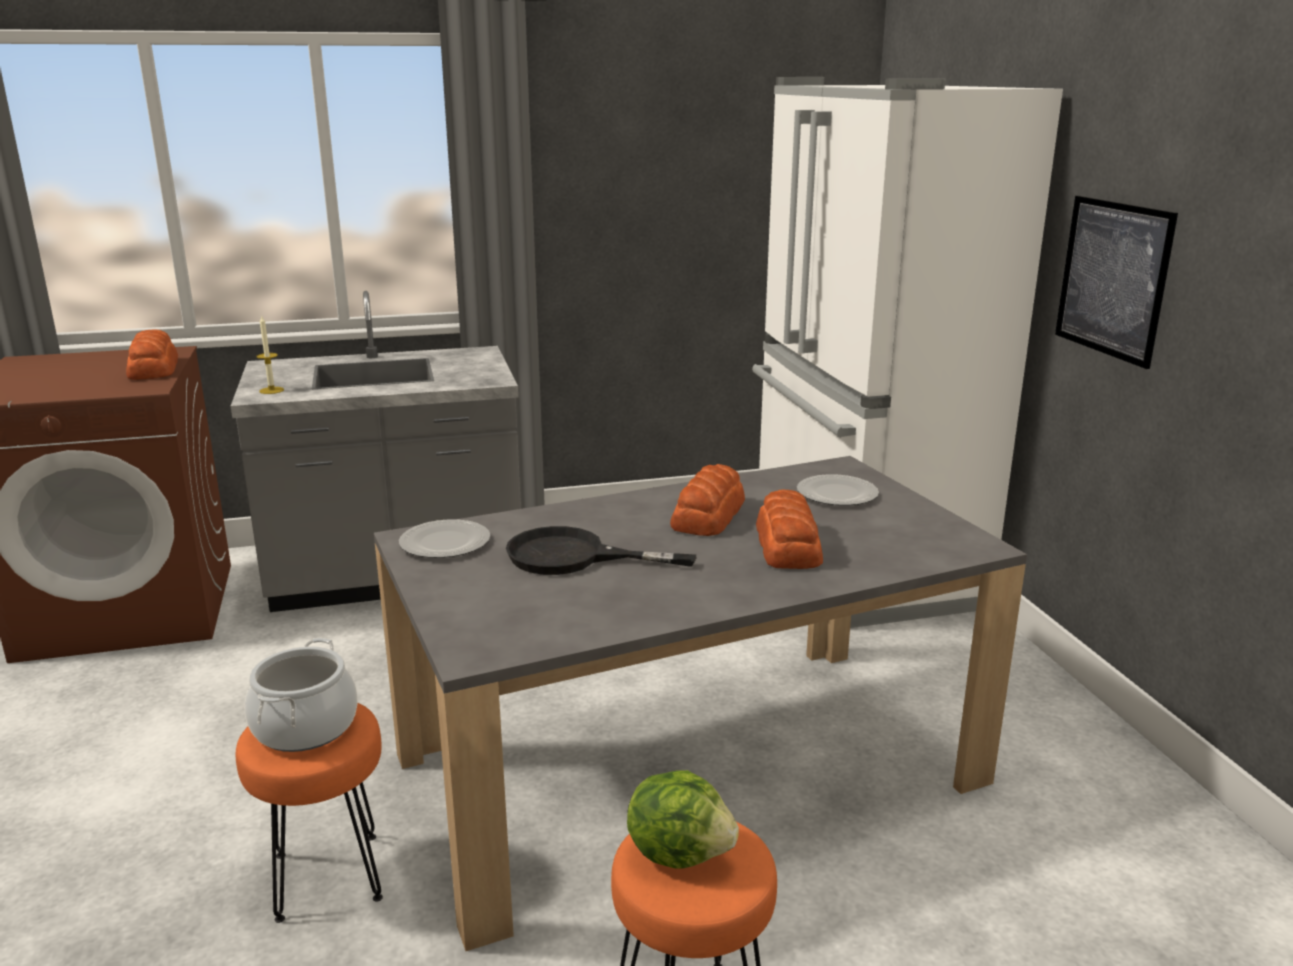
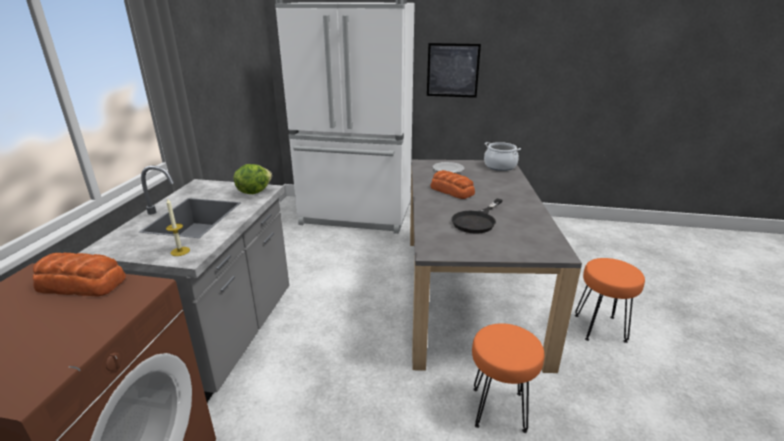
camera: 65 degrees left, 5 degrees up
(304, 727) = (505, 343): cooking pot -> cooking pot (500, 166)
(444, 543) = (443, 245): plate -> none
(680, 852) = (611, 271): lettuce -> lettuce (253, 191)
(788, 544) = (488, 185): bread -> none

